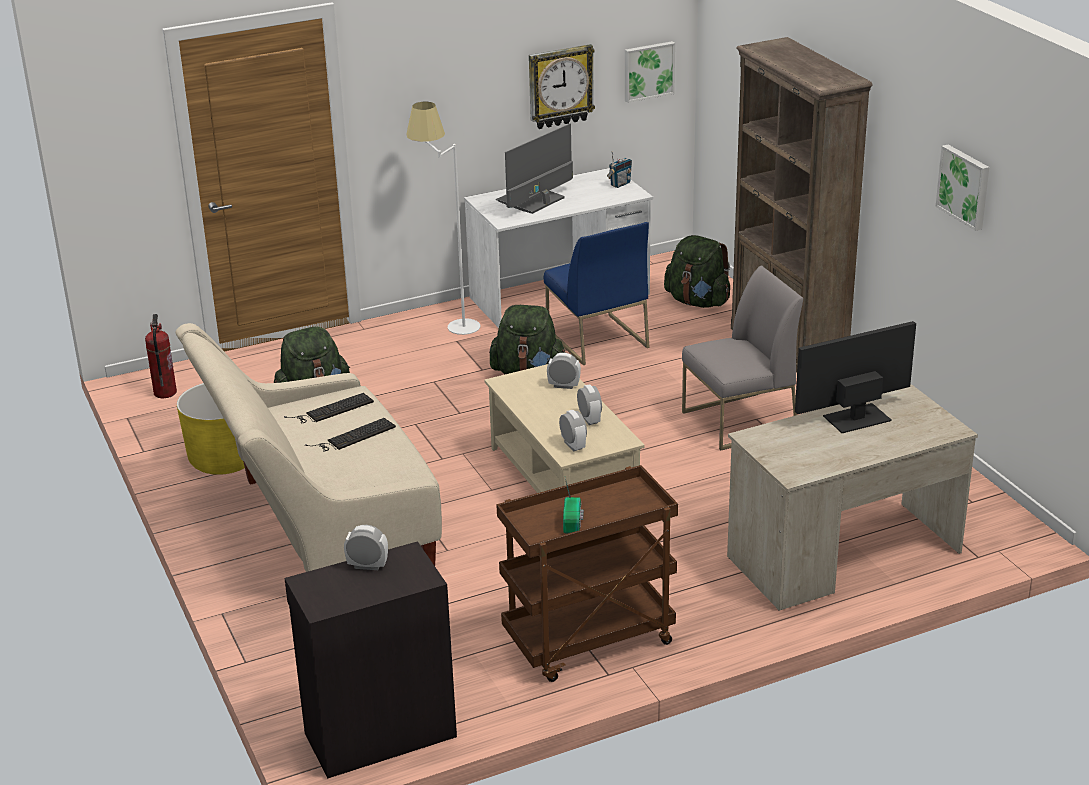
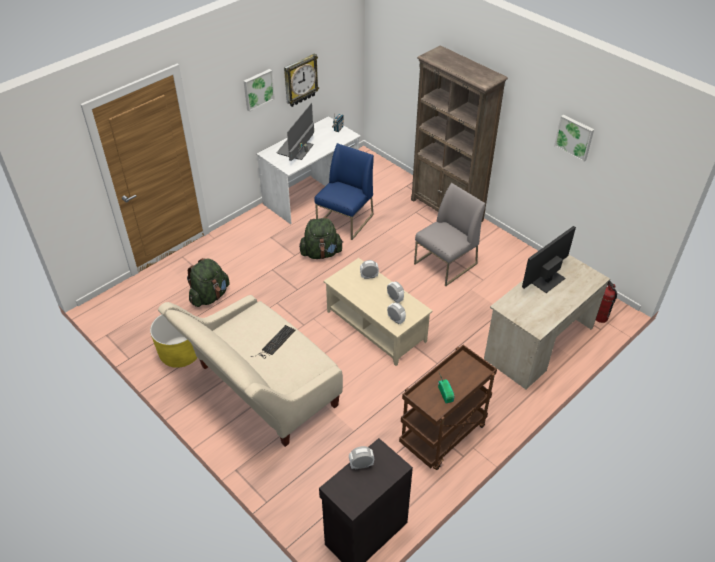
camera: 20 degrees left, 15 degrees up
(164, 393) = (119, 310): fire extinguisher -> fire extinguisher (600, 318)
(331, 410) = (252, 325): keyboard -> none
(449, 325) = (261, 226): white floor lamp -> none
(596, 339) = (345, 221): blue chair -> blue chair turned 105 degrees counterclockwise
(648, 71) = (342, 60): picture -> picture (258, 89)
(698, 302) = (385, 184): green backpack -> none

